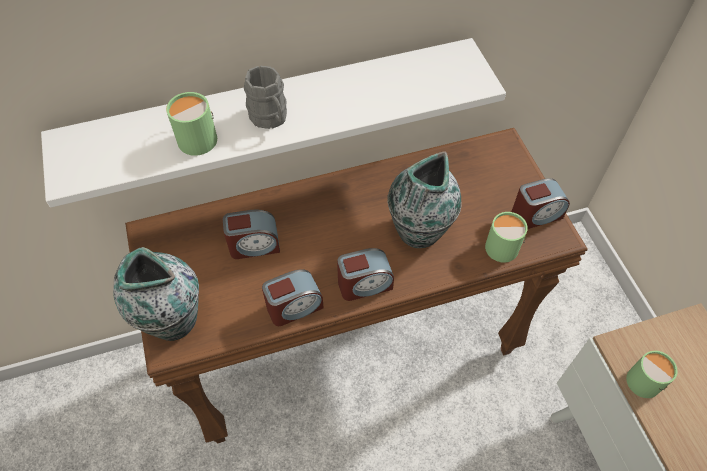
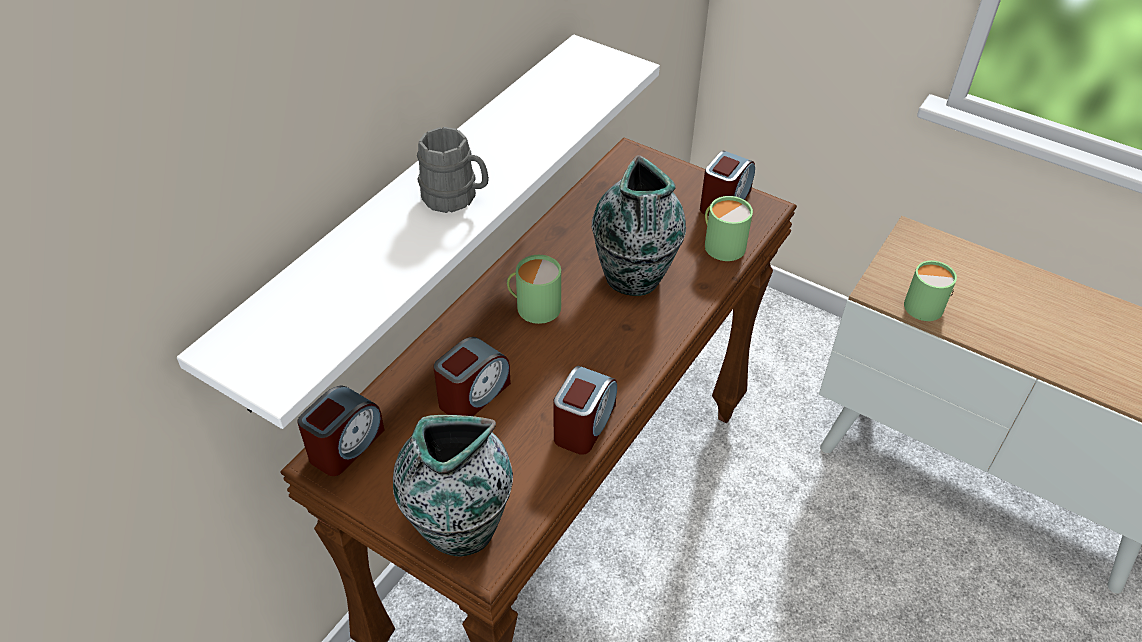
camera: 40 degrees left, 10 degrees down
(195, 137) = (390, 257): green mug -> green mug (534, 306)
(364, 284) = (633, 357): alarm clock -> alarm clock (346, 445)

